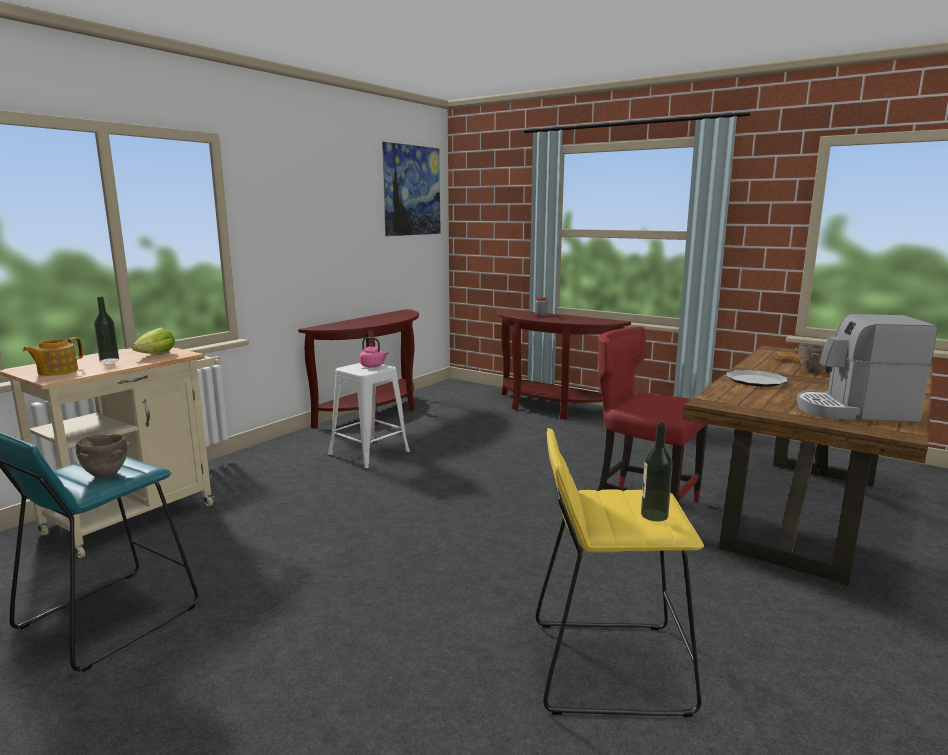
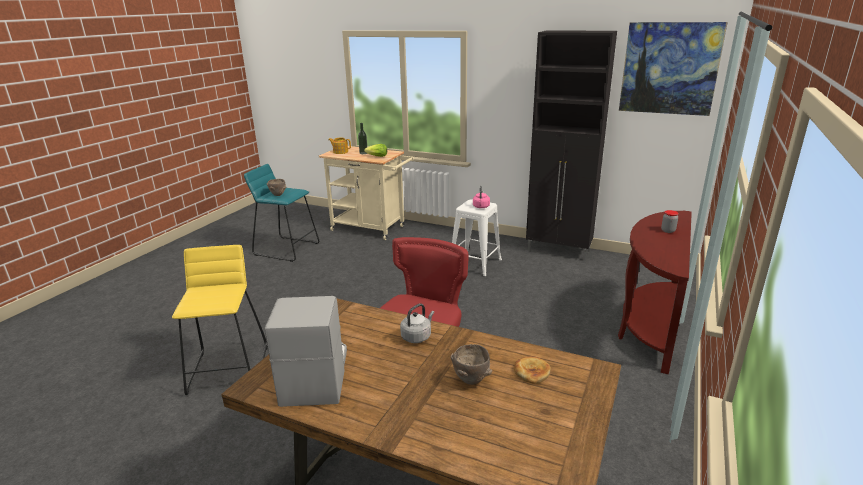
camera: 80 degrees right, 10 degrees up
(376, 413) = (559, 251): brown console table -> black cabinet
(654, 515) = (201, 301): bottle -> none
(755, 381) = (417, 336): plate -> grey kettle

